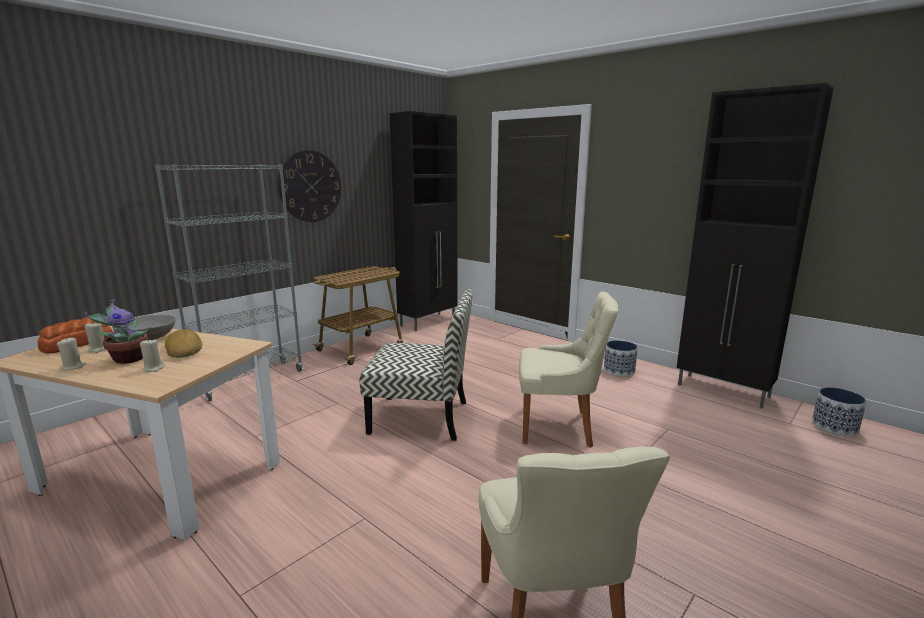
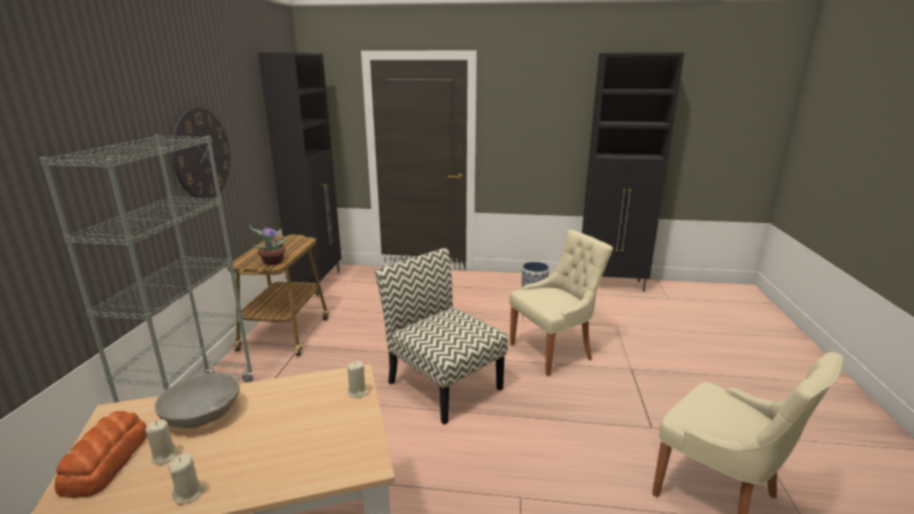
camera: 35 degrees left, 5 degrees up
(127, 359) = (244, 450): potted plant -> potted plant (272, 262)
(153, 368) = (309, 447): beige candle -> beige candle (358, 392)
(185, 349) = (289, 408): bread -> none
(421, 417) = (443, 384): chair -> chair turned 105 degrees counterclockwise
(834, 426) = (689, 292): planter -> none

